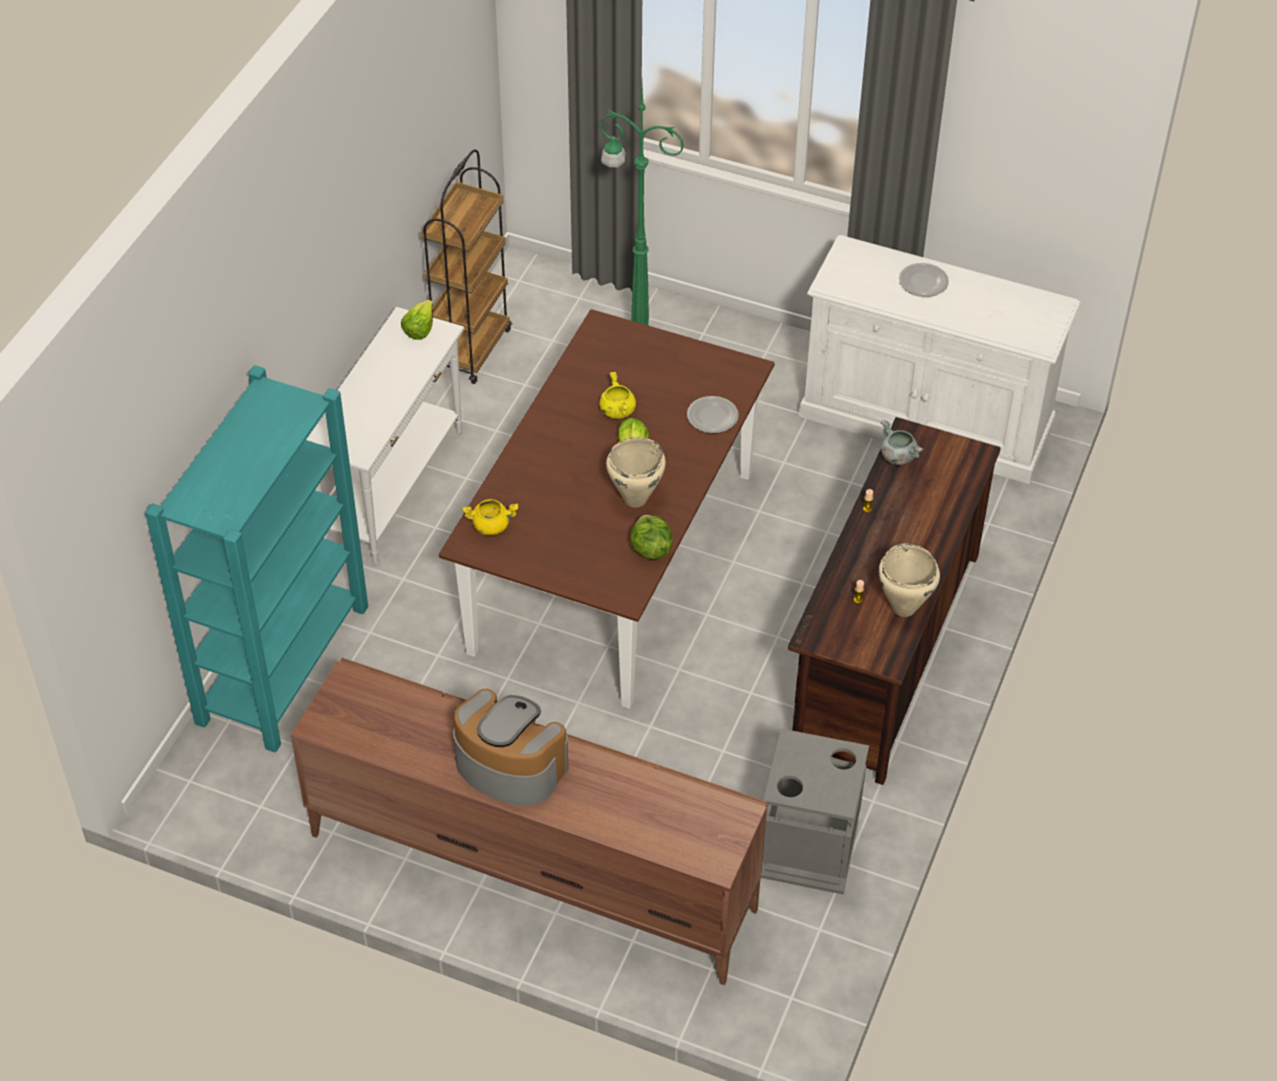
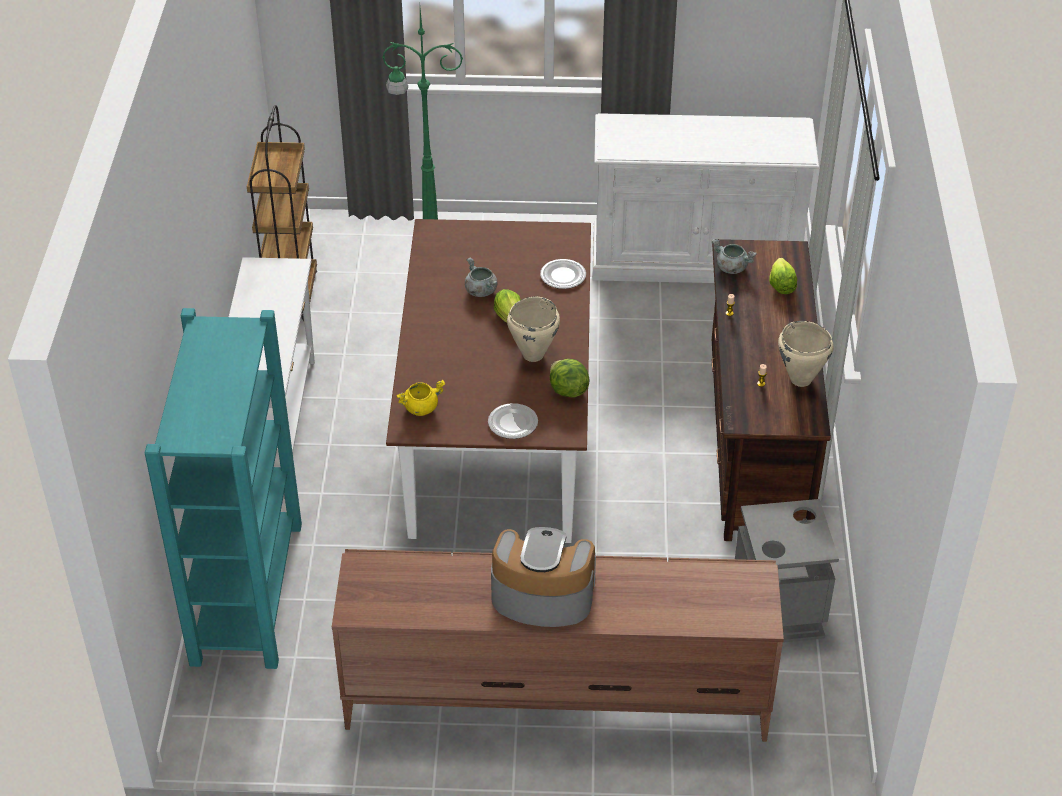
camera: 20 degrees left, 5 degrees down
(419, 328) = (272, 269): lettuce -> lettuce (781, 285)
(617, 411) = (480, 291): yellow cooking pot -> grey cooking pot
(923, 281) = (683, 132): plate -> plate (513, 422)

